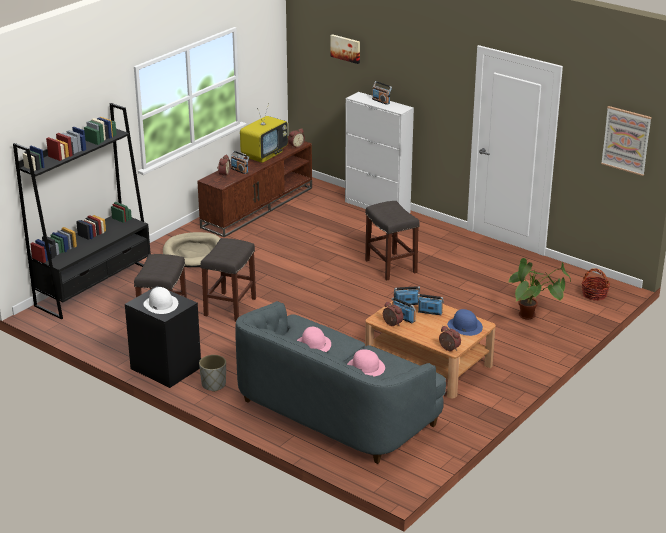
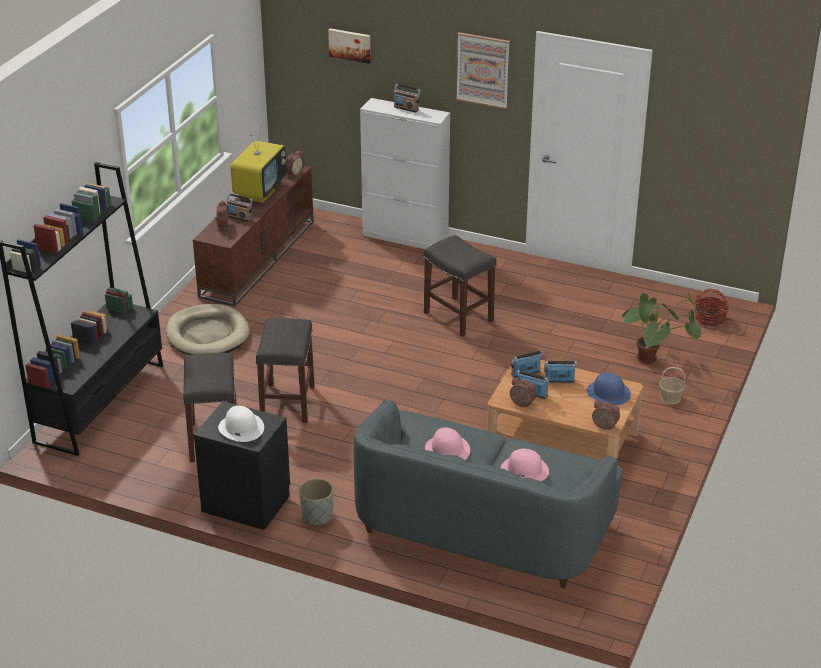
camera: 15 degrees left, 5 degrees up
(532, 345) = (670, 398): none -> basket
(626, 140) = (738, 133): picture -> picture (483, 70)

